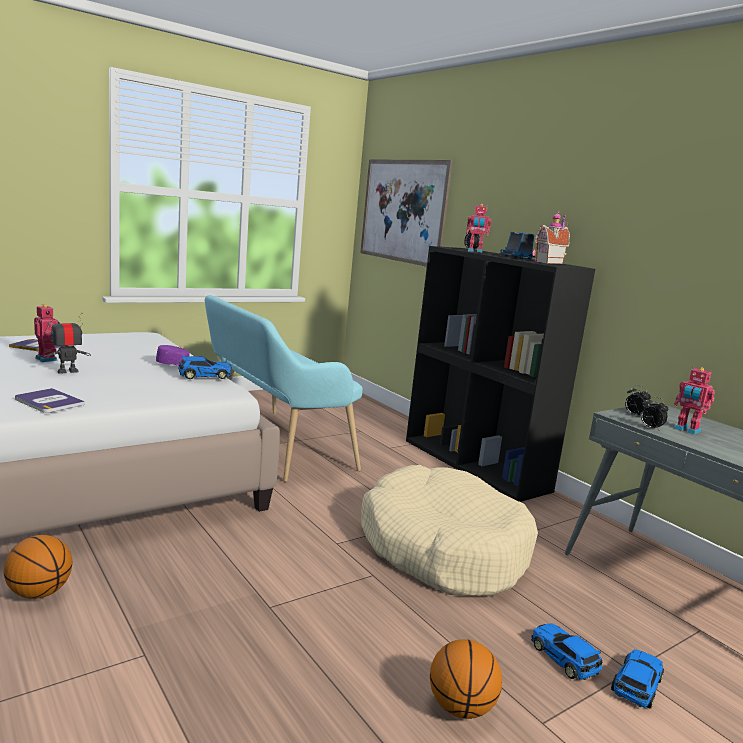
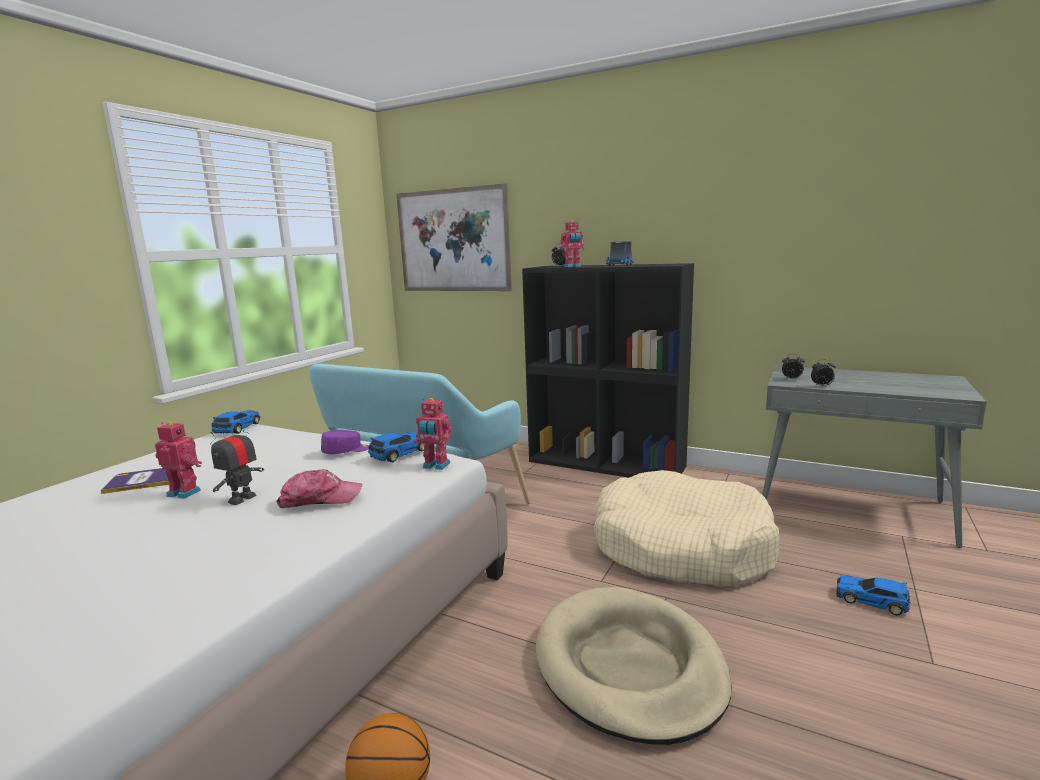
camera: 25 degrees left, 0 degrees up
(48, 402) = (290, 544): book -> none
(105, 384) = (320, 499): none -> cap
(274, 602) = (629, 666): none -> beige dog bed
(460, 708) = (877, 684): basketball -> none
(546, 262) = (652, 264): toy house -> none
(636, 685) = (932, 598): toy car -> toy car (236, 428)
(686, 430) = (839, 380): toy robot -> toy robot (435, 466)

